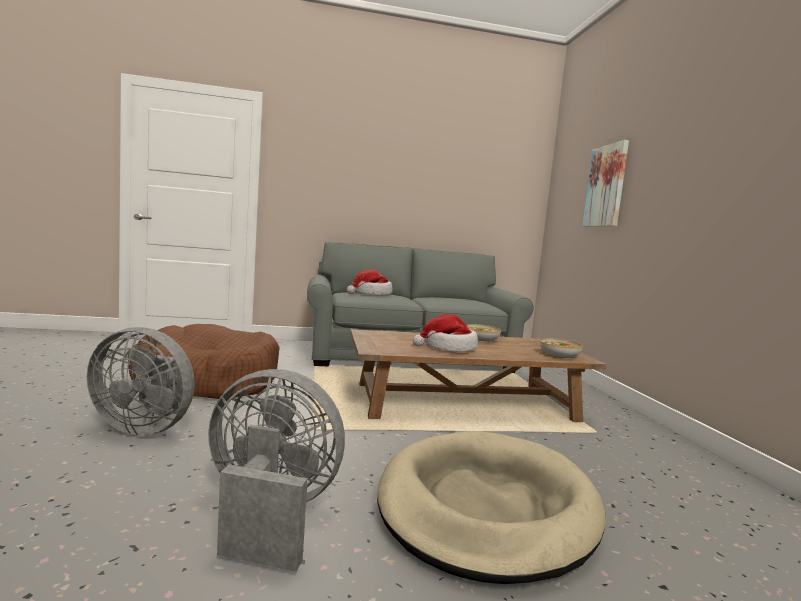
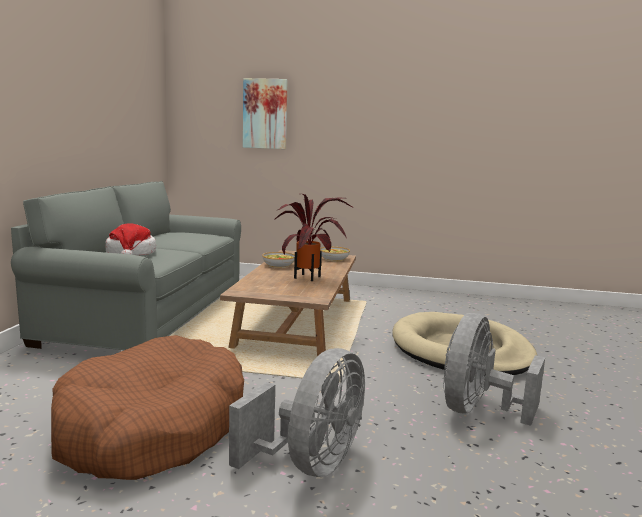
camera: 70 degrees left, 5 degrees up
(448, 348) = (309, 278): hat -> potted plant

